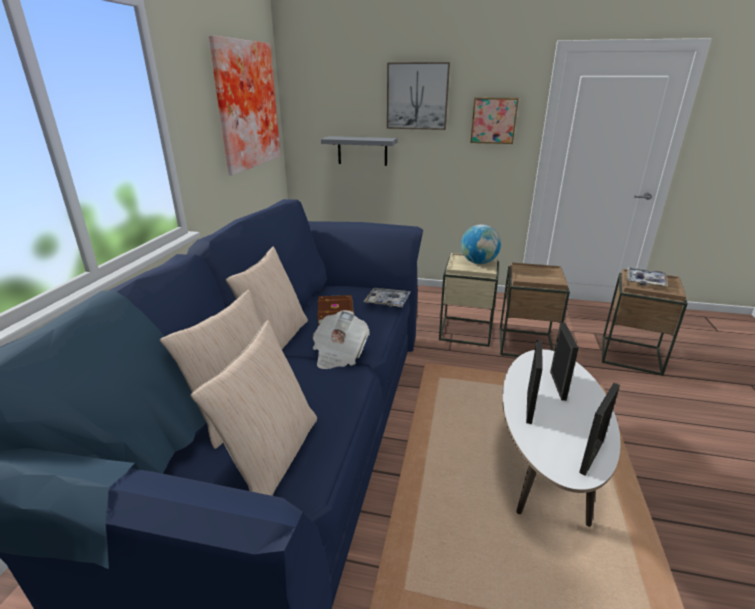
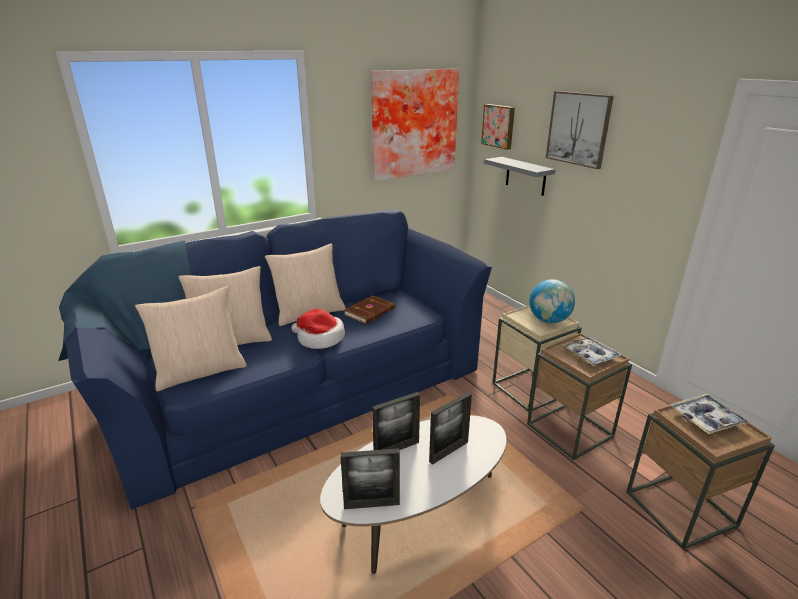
camera: 45 degrees right, 0 degrees up
(339, 354) = (319, 338): newspaper -> hat
(387, 302) = (414, 320): tray -> tray (590, 355)
(493, 120) = (651, 167): picture -> picture (499, 126)

